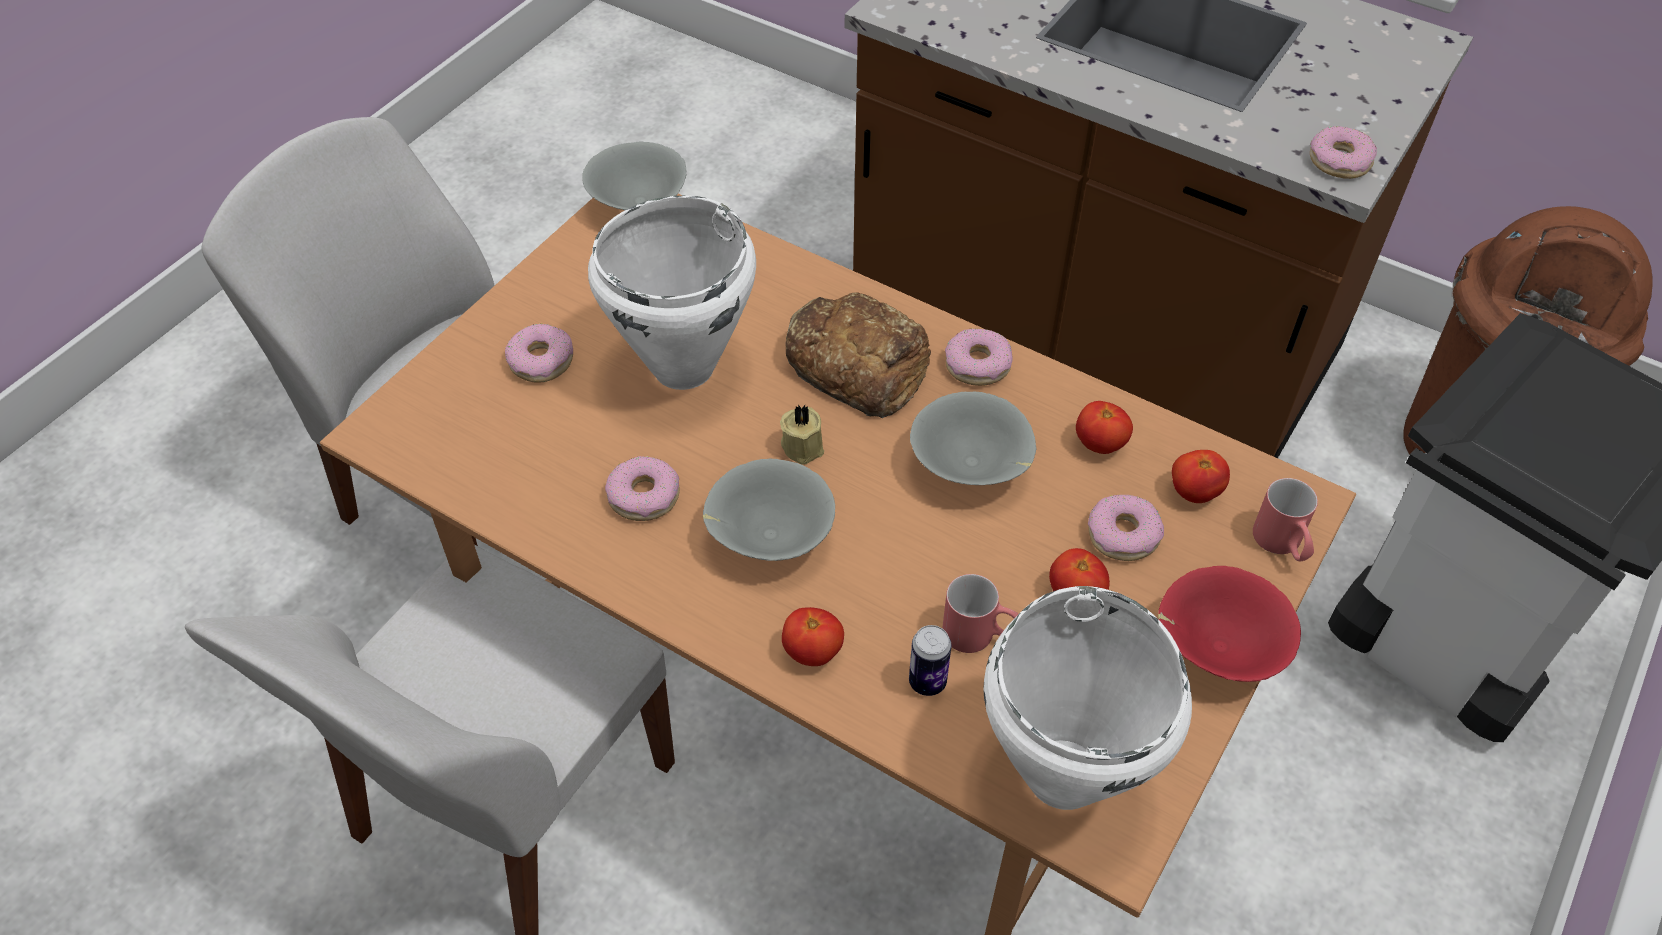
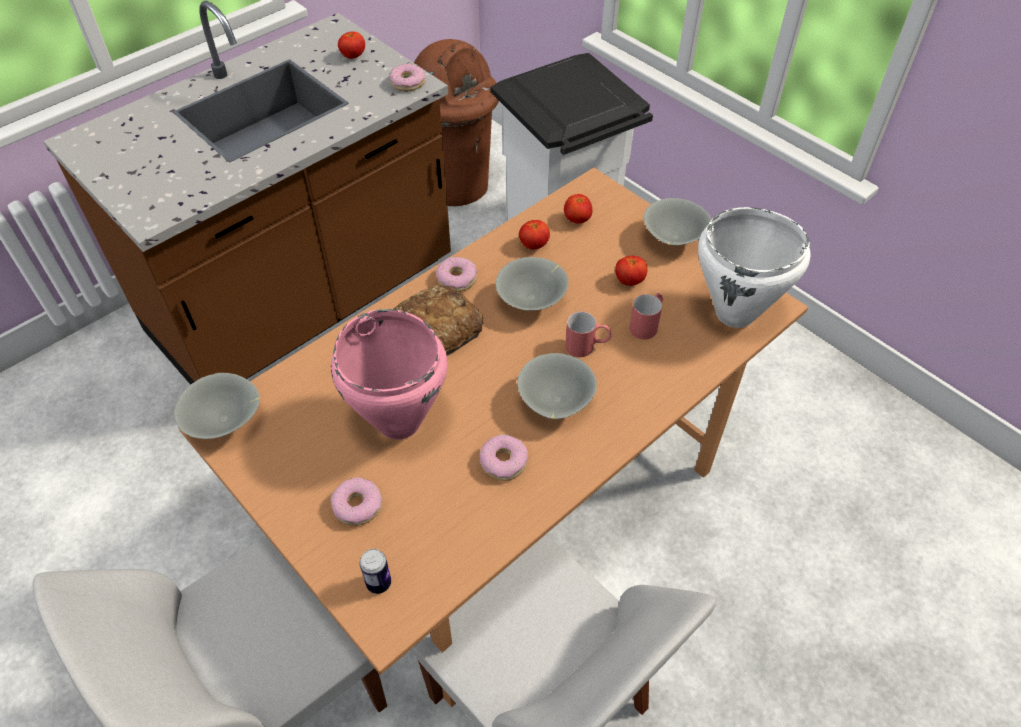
camera: 75 degrees left, 0 degrees up
(682, 367) = (399, 423): white cooking pot -> pink cooking pot
(803, 445) = (490, 372): beige candle -> none
(813, 652) = (642, 398): tomato -> tomato (353, 56)
(927, 682) = (671, 352): can -> can (379, 583)
(1123, 535) = (597, 253): donut -> none
(1216, 648) = (673, 240): red bowl -> grey bowl
(1282, 545) = (618, 200): red mug -> red mug (587, 346)

